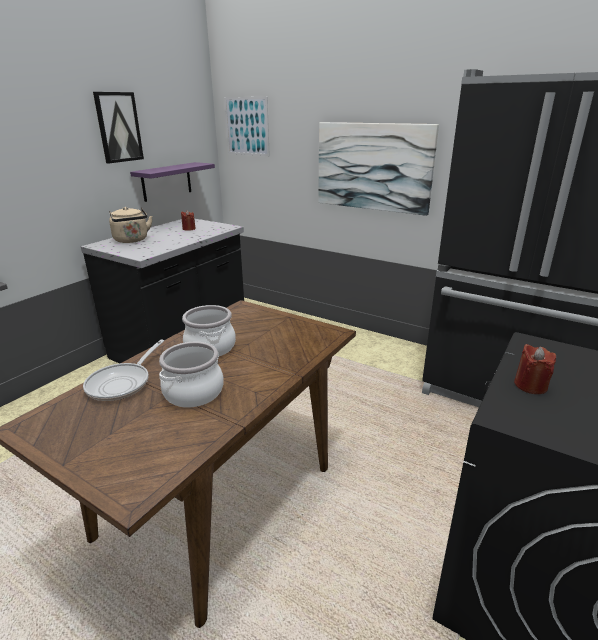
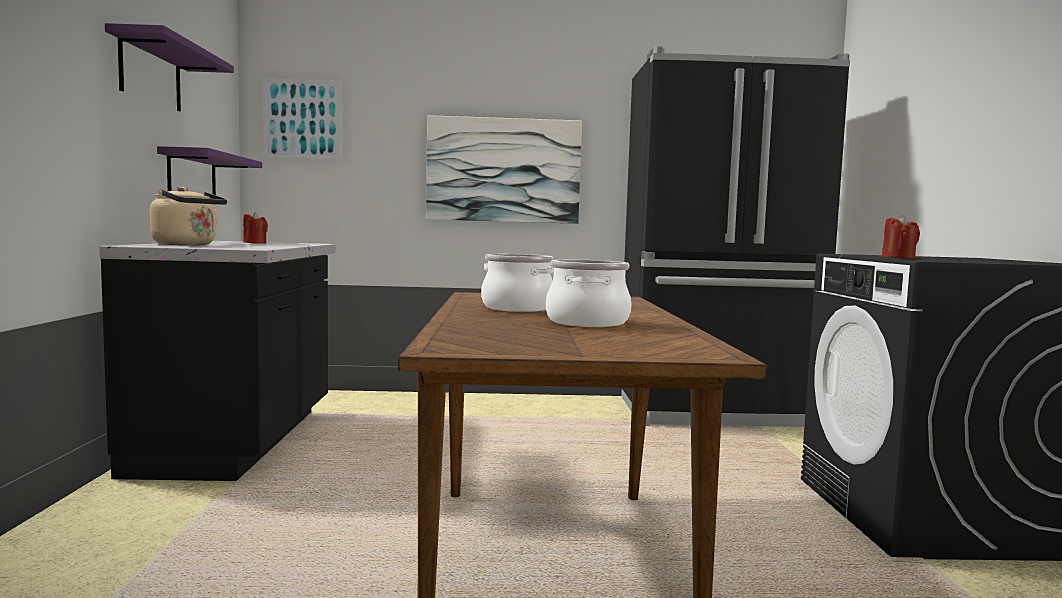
camera: 35 degrees left, 20 degrees down
(118, 127) = (150, 73): picture -> purple shelf
(123, 383) = (481, 325): frying pan -> none

